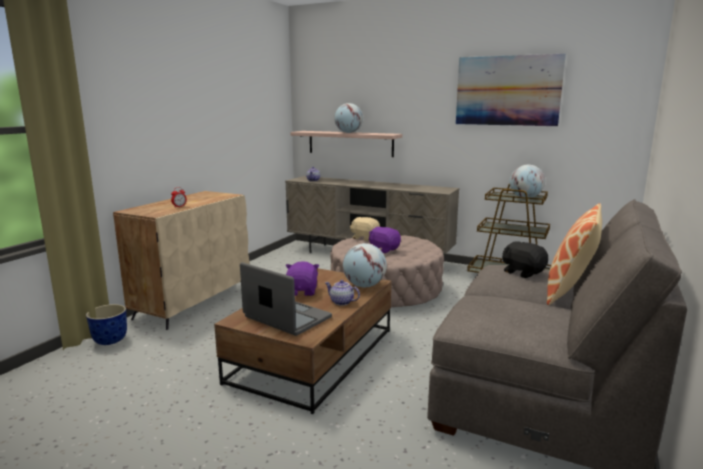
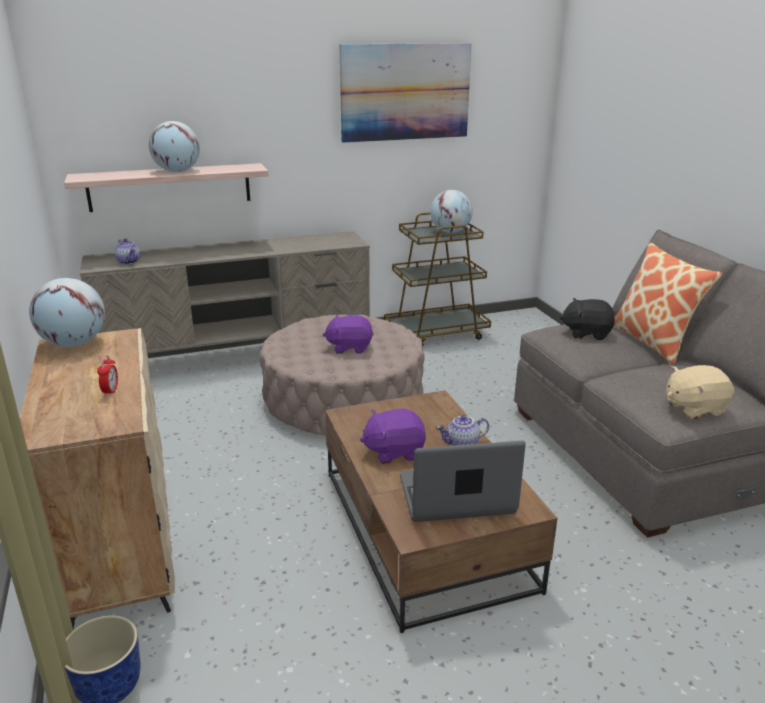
camera: 45 degrees left, 10 degrees up
(302, 292) = (394, 452): purple plush toy -> purple plush toy turned 60 degrees counterclockwise
(364, 238) = (289, 337): beige plush toy -> beige plush toy (693, 408)
(364, 286) = (436, 410): globe -> globe (74, 344)

